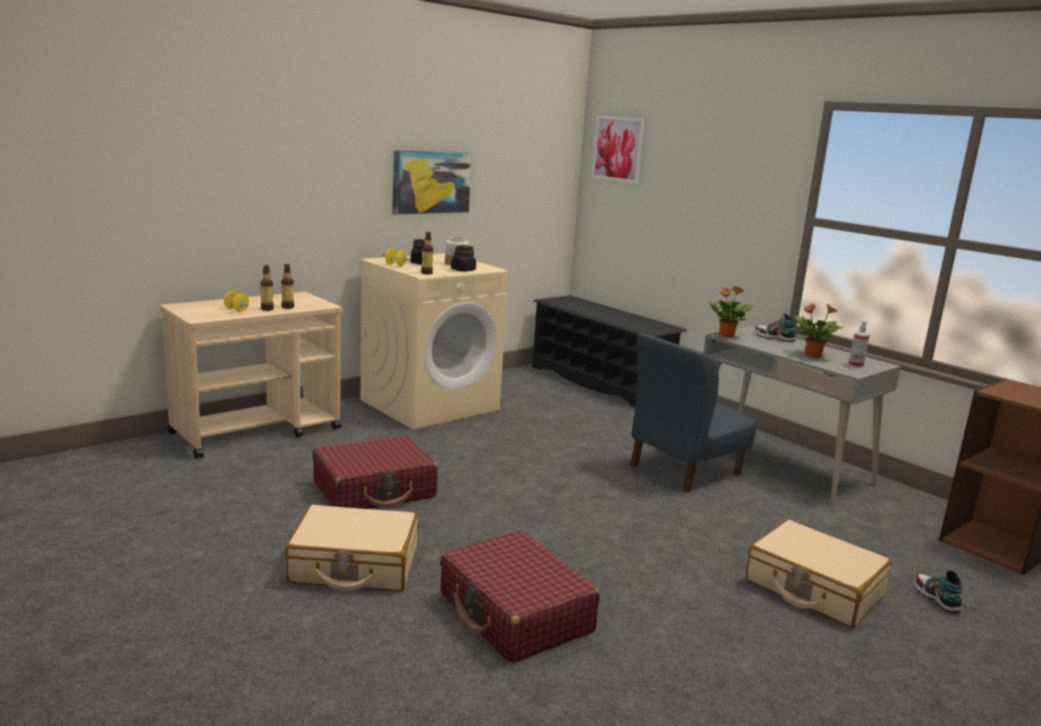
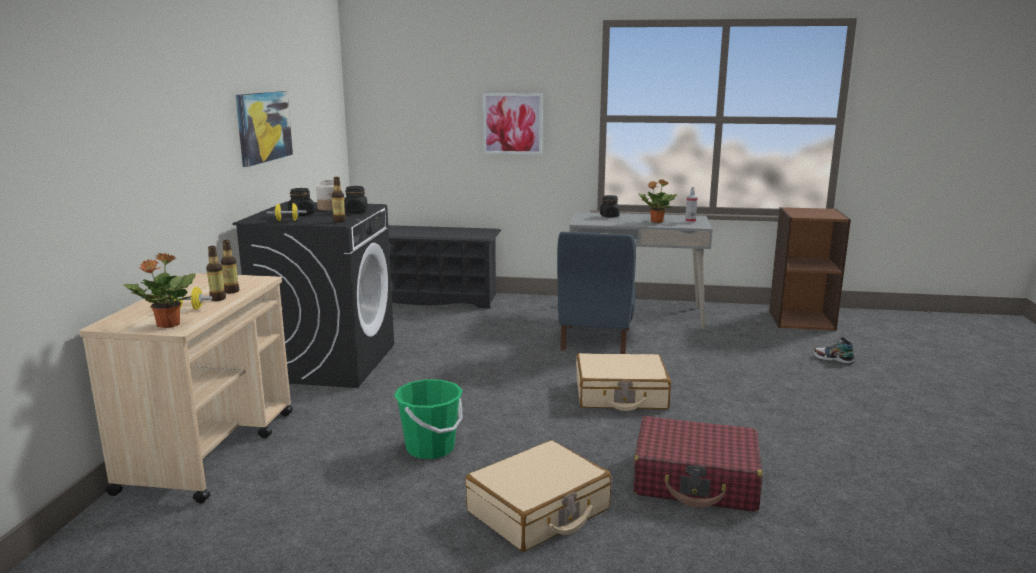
camera: 40 degrees left, 0 degrees up
(375, 490) = (430, 448): red suitcase -> green bucket
(430, 404) = (327, 362): beige washing machine -> black washing machine
(618, 149) = (391, 75): picture -> picture (512, 123)
(726, 335) = (582, 222): potted plant -> potted plant (167, 325)
(774, 338) = (609, 216): shoe -> black jar
(813, 588) = (785, 381): beige suitcase -> beige suitcase (620, 395)

